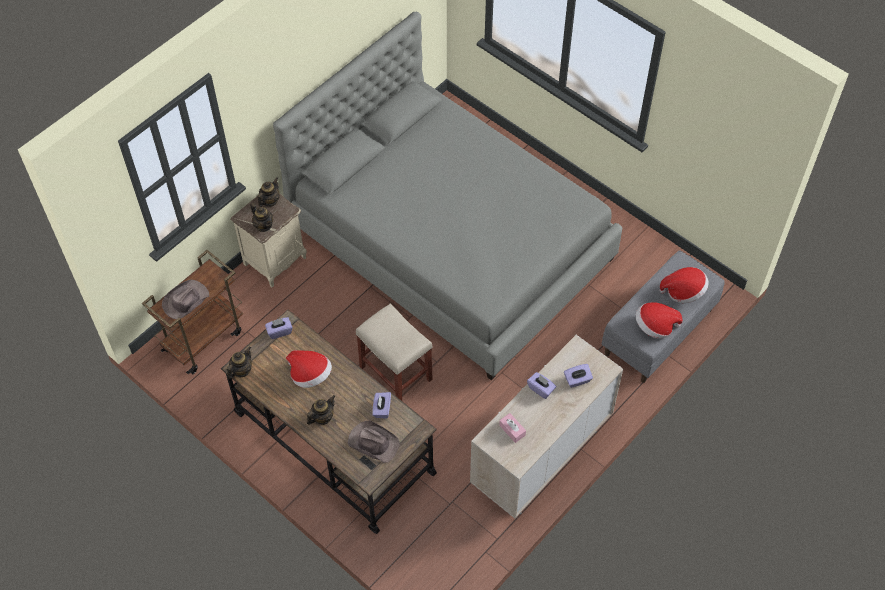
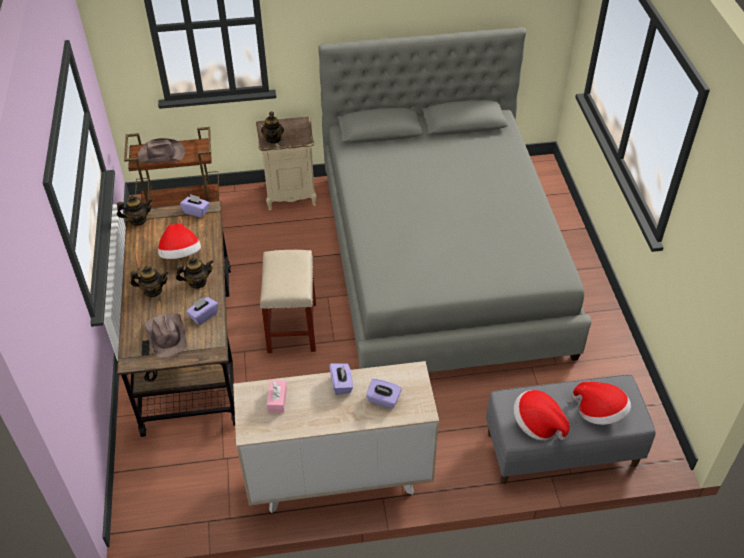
camera: 40 degrees right, 10 degrees down
(270, 201) = (297, 126): teapot -> teapot (197, 282)

